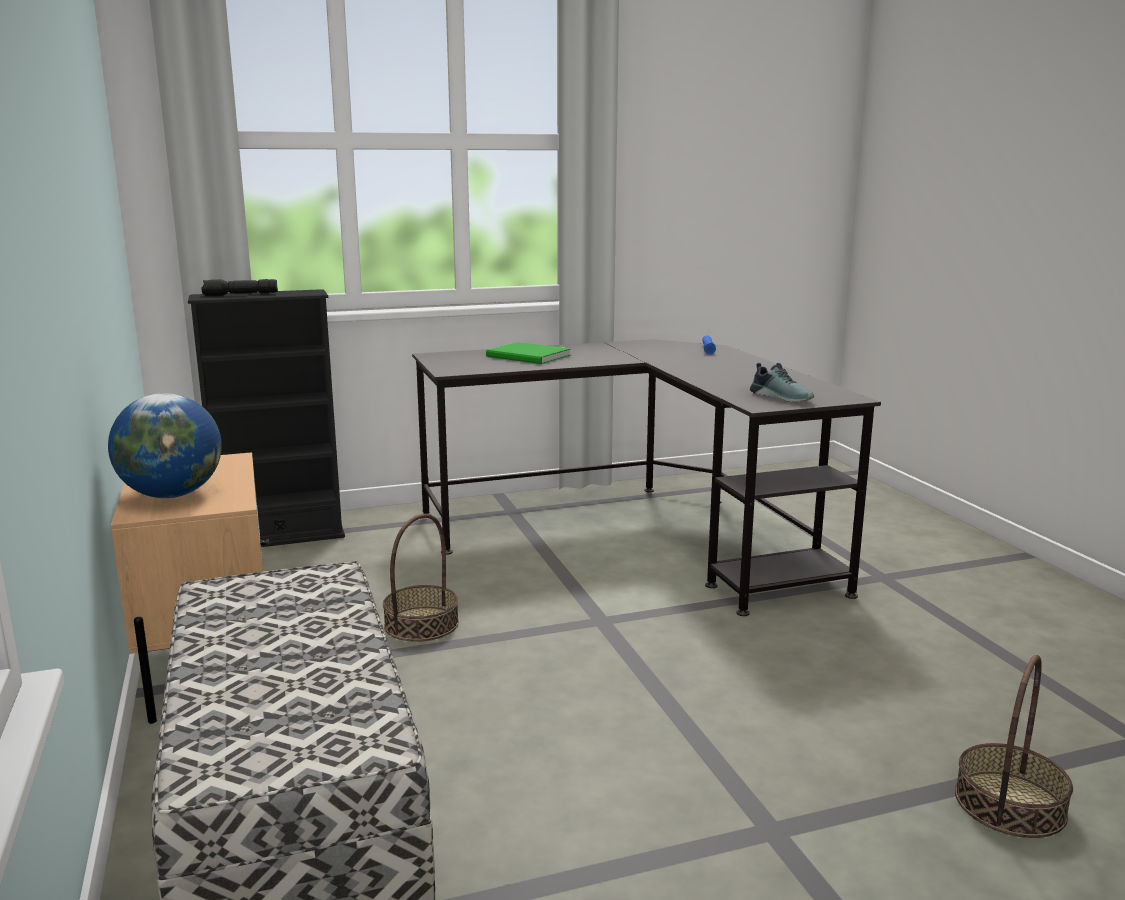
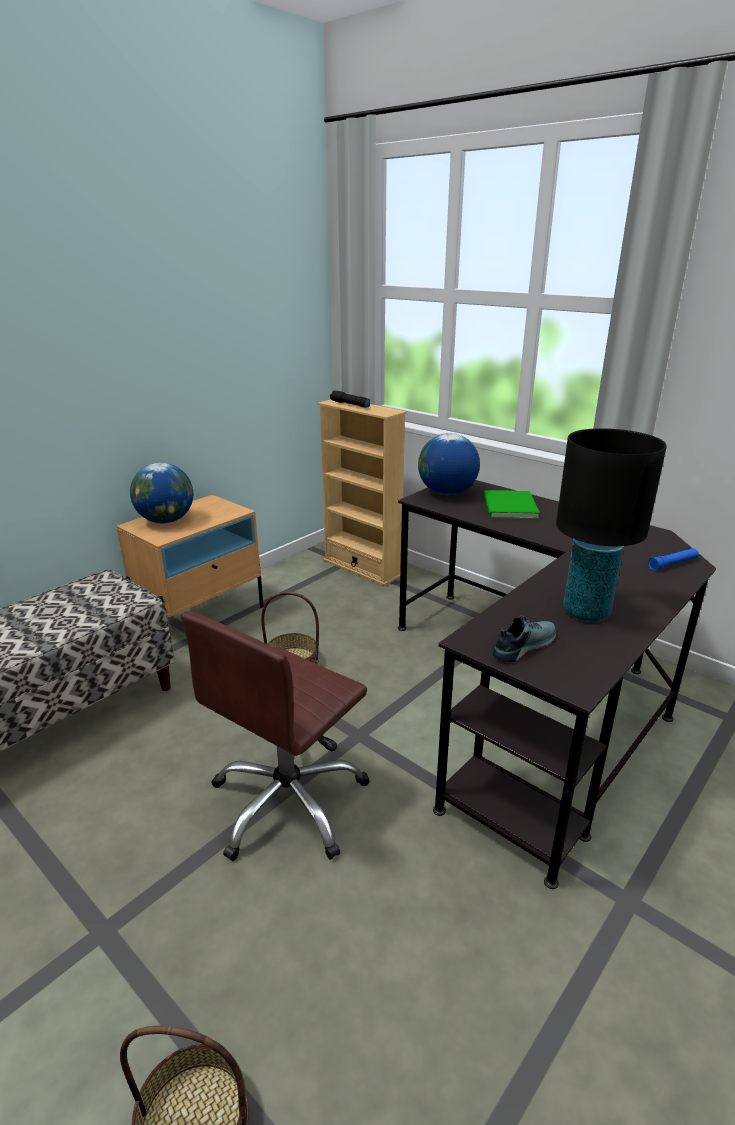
camera: 60 degrees right, 10 degrees up
(280, 537) = (362, 568): black bookcase -> beige bookcase
(454, 363) = (447, 493): none -> globe
(668, 680) = (289, 802): none -> brown office chair
(753, 377) = (586, 612): none -> black table lamp
(782, 397) = (522, 645): shoe -> shoe turned 150 degrees counterclockwise

